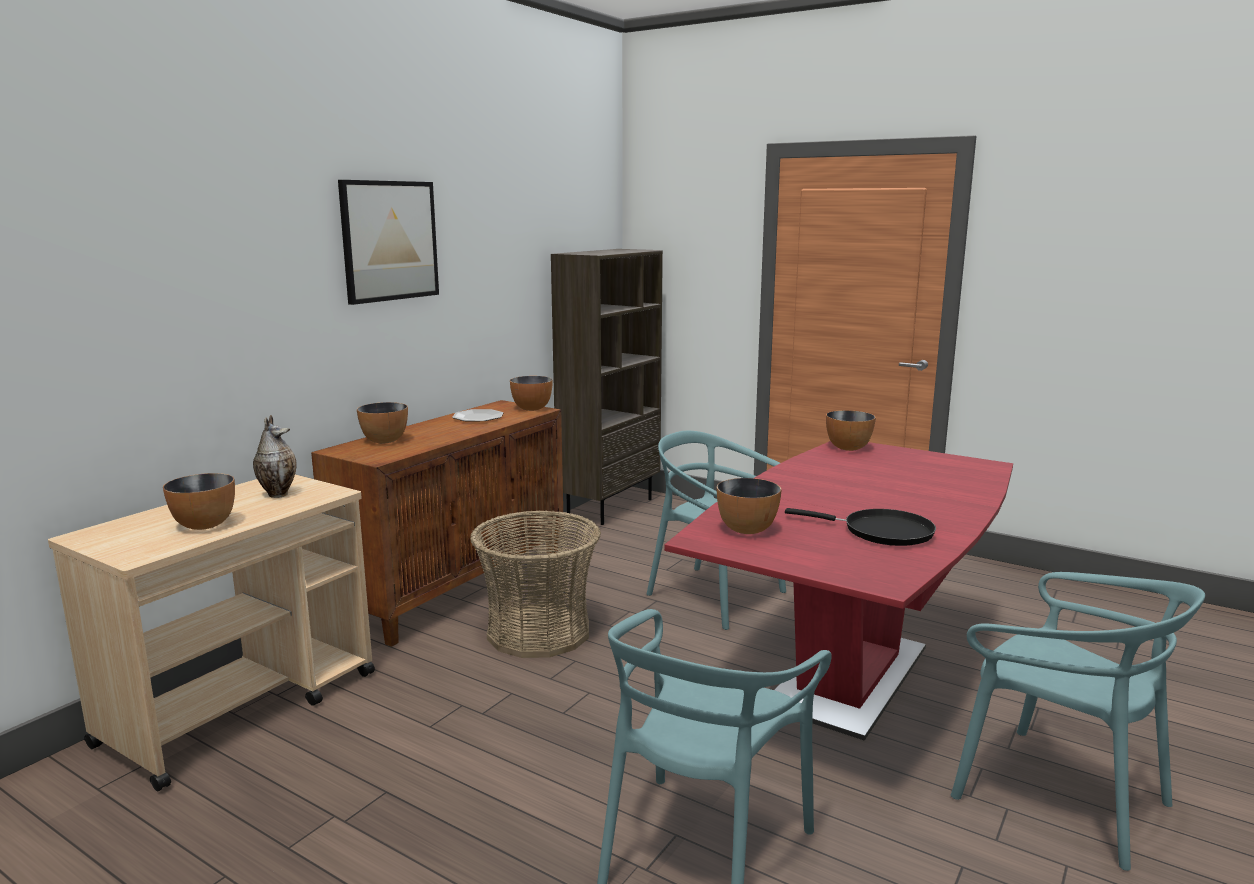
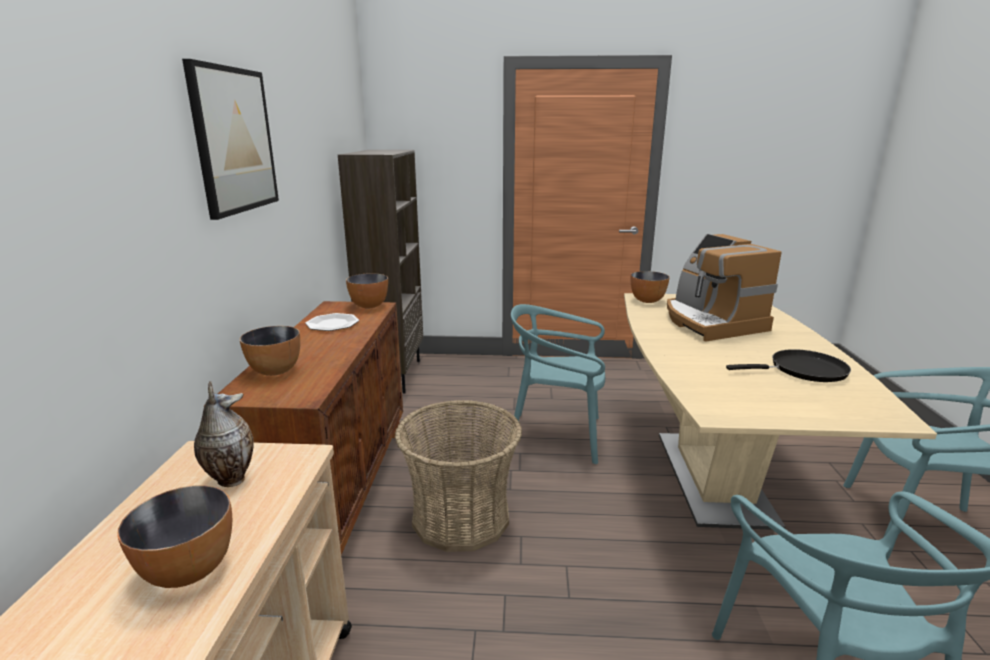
camera: 30 degrees left, 5 degrees up
(747, 529) = (726, 392): bowl -> none
(848, 677) = (713, 477): red dining table -> beige dining table
(877, 477) = (710, 322): none -> coffee machine

